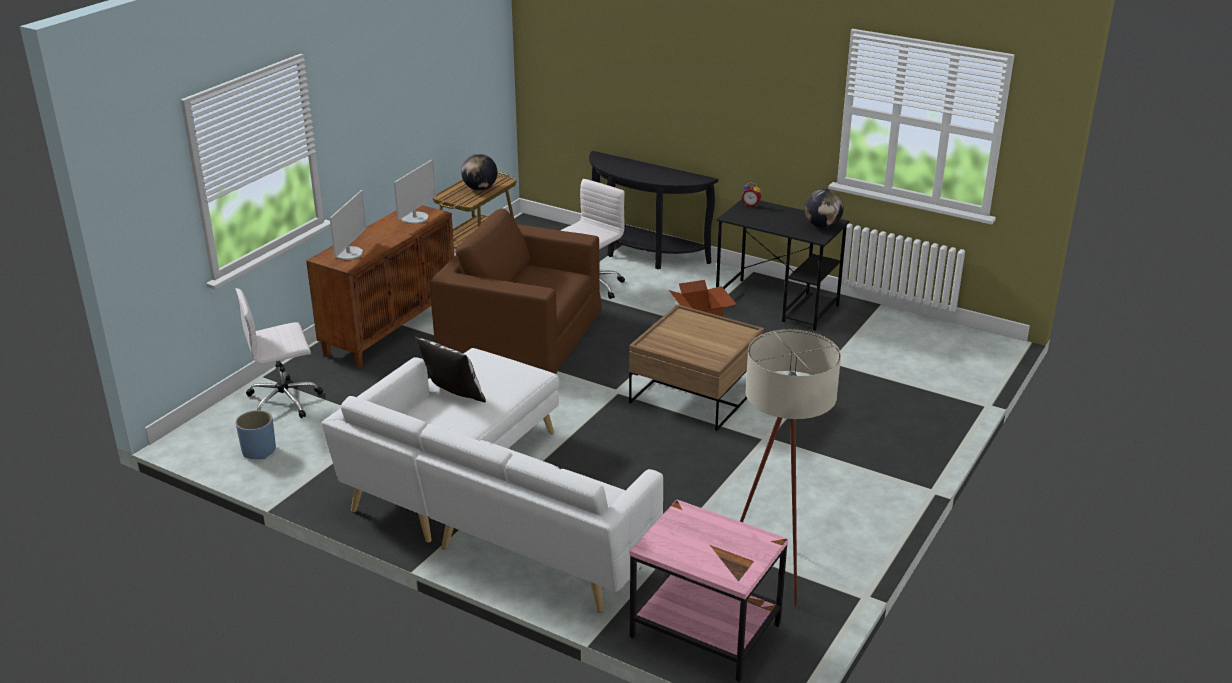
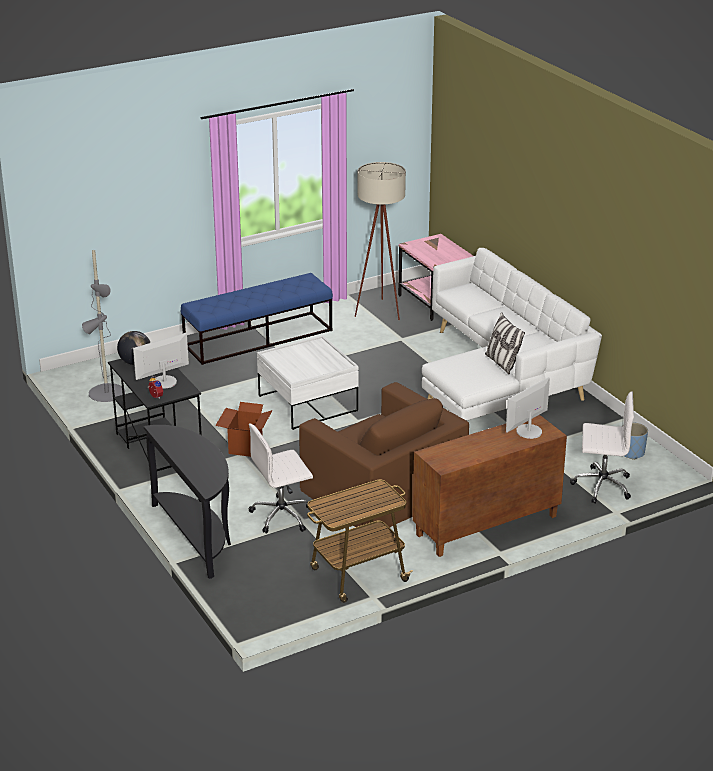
camera: 150 degrees left, 0 degrees up
(415, 218) = (450, 453): monitor -> monitor (164, 382)
(480, 189) = (352, 501): globe -> none
(695, 394) = (308, 403): brown coffee table -> white coffee table
(871, 464) = (259, 338): none -> blue bench
(925, 344) = (108, 388): none -> grey floor lamp

